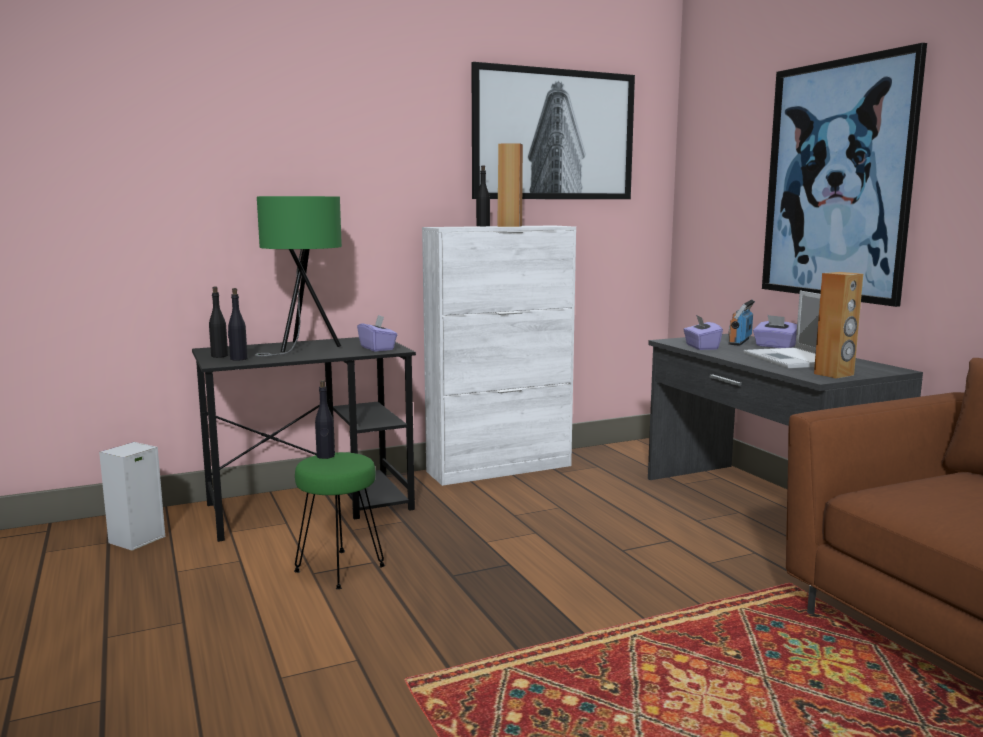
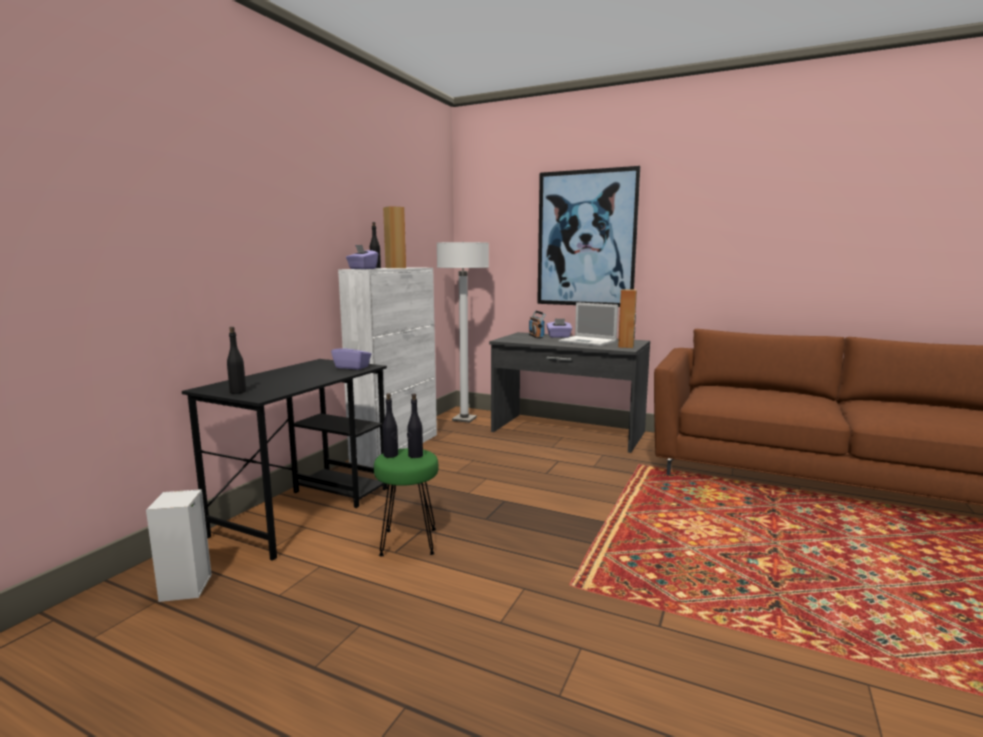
camera: 40 degrees left, 0 degrees up
(238, 359) = (265, 391): black bottle -> black bottle (415, 455)
(302, 349) = (292, 376): green table lamp -> none
(553, 135) = (401, 202): picture -> none
(641, 455) = (464, 419): none -> white floor lamp
(701, 347) = (528, 341): purple tissue box -> purple tissue box (362, 268)

